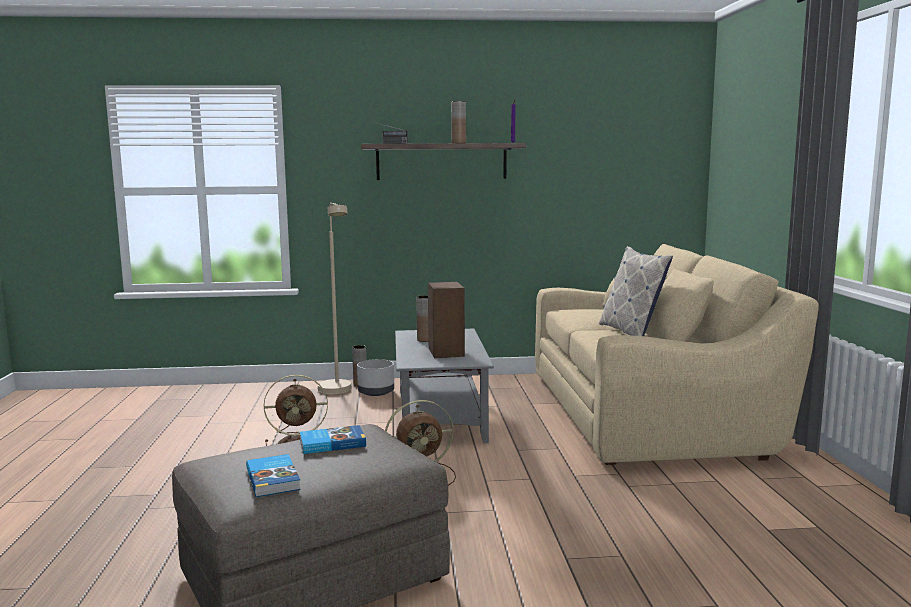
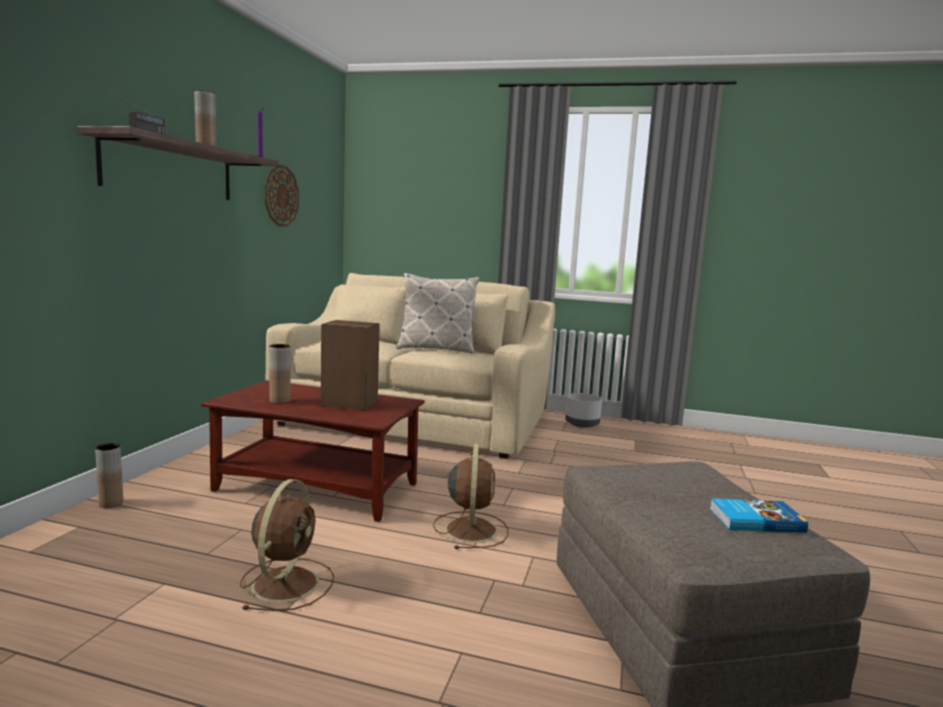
camera: 70 degrees left, 0 degrees up
(332, 443) = (649, 484): book -> none
(337, 392) = (113, 523): beige floor lamp -> none
(376, 392) = (167, 500): grey planter -> grey planter (582, 424)
(441, 418) = (318, 487): grey coffee table -> brown coffee table
(583, 168) = (281, 196): none -> wall clock

